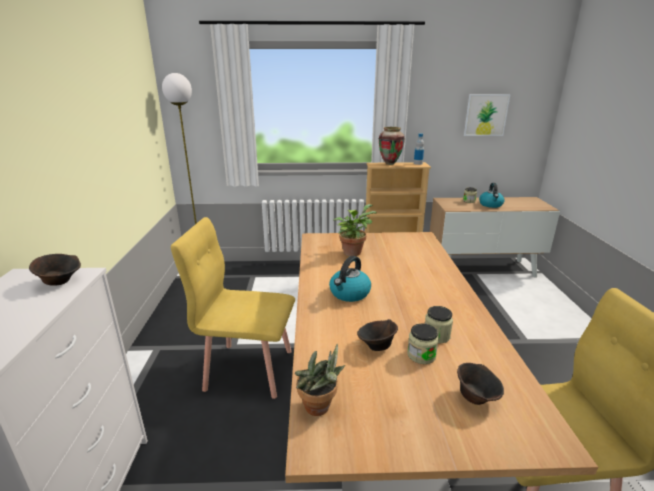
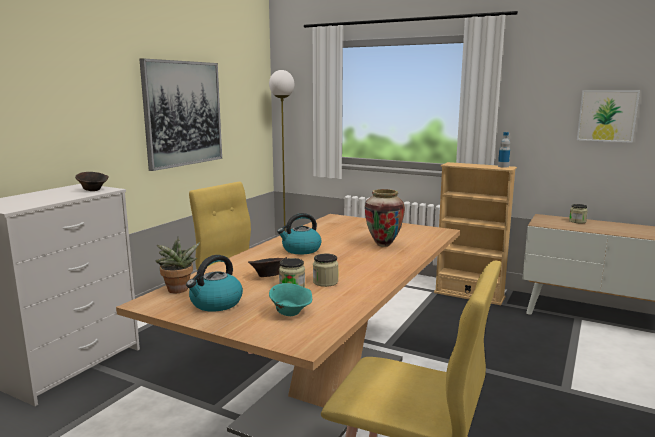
camera: 30 degrees right, 10 degrees down
(95, 139) = (183, 113): none -> picture
(353, 251) = (352, 229): potted plant -> none
(390, 164) = (469, 164): vase -> vase (383, 245)
(476, 397) = (291, 313): brown bowl -> turquoise bowl
(491, 205) = (601, 228): kettle -> kettle (215, 303)

